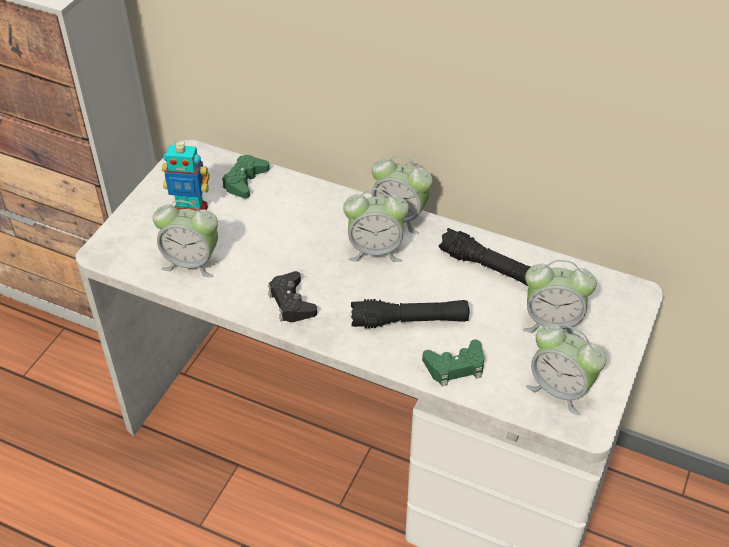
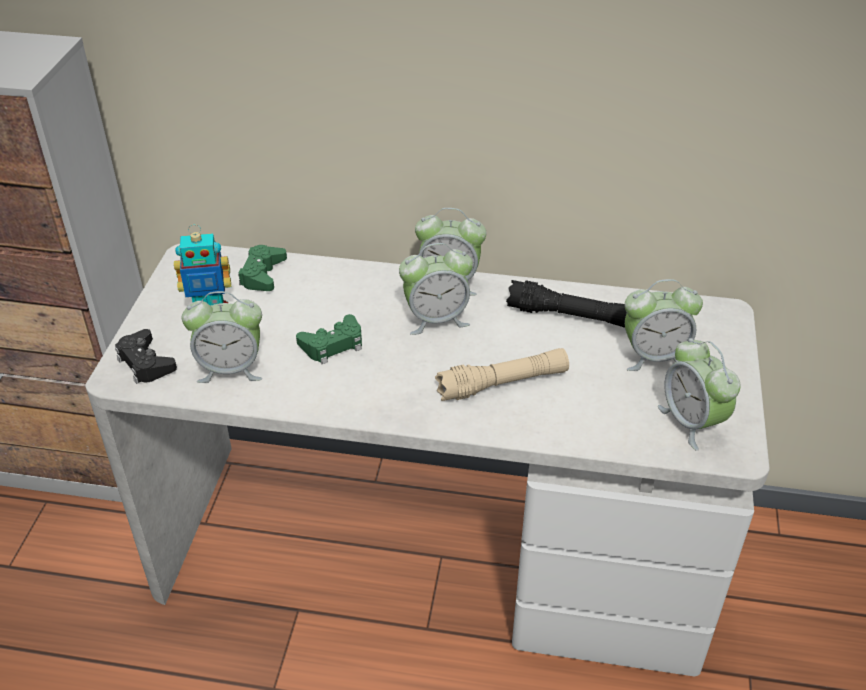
camera: 15 degrees left, 5 degrees down
(291, 302) = (363, 389): black game controller -> black game controller (145, 363)
(409, 321) = (502, 384): black flashlight -> beige flashlight
(455, 367) = (571, 421): green game controller -> green game controller (333, 345)
(560, 390) = (692, 422): alarm clock -> alarm clock turned 45 degrees clockwise

